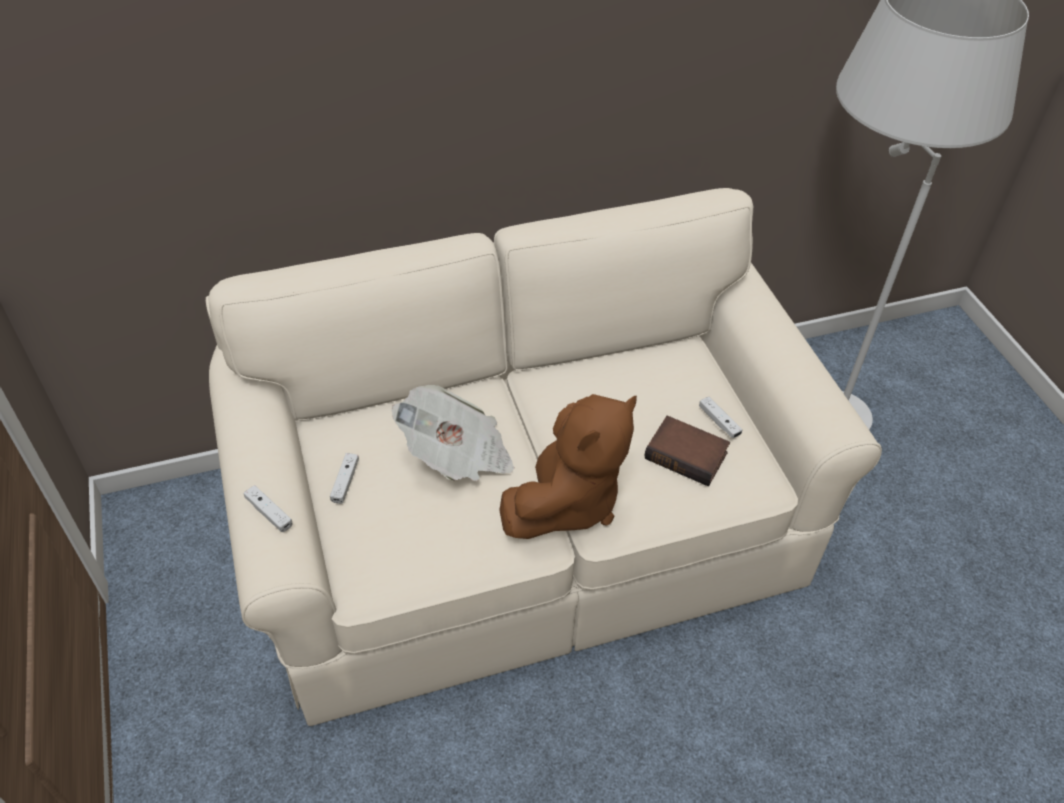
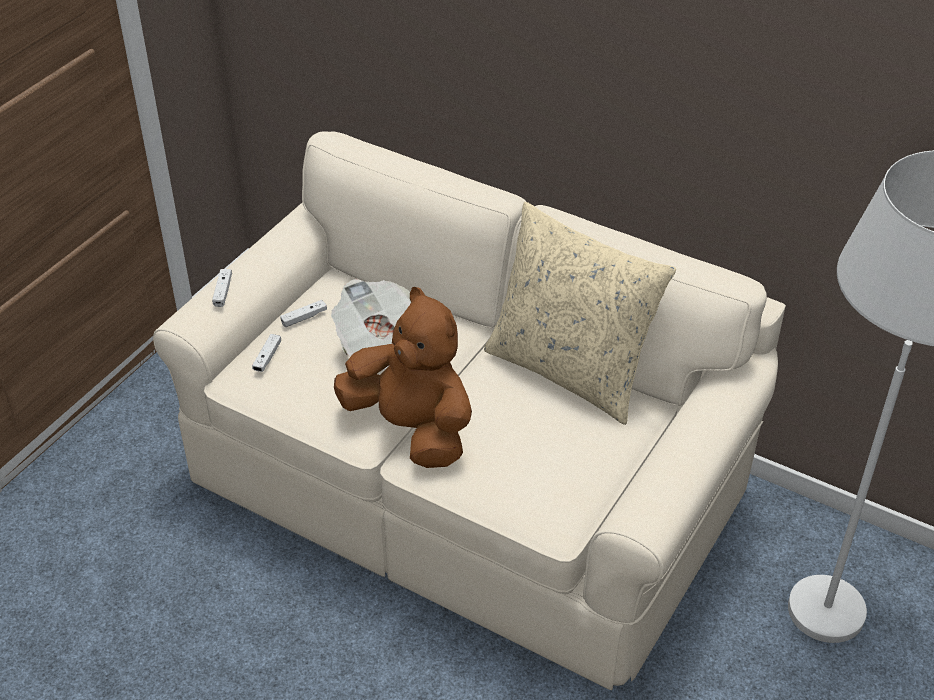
camera: 50 degrees right, 5 degrees down
(567, 501) = (412, 428): brown plush toy -> brown plush toy turned 135 degrees counterclockwise
(608, 362) = (570, 371): none -> beige pillow
(688, 455) = (529, 464): book -> none
(719, 422) = (586, 463): white game controller -> white game controller (267, 357)

